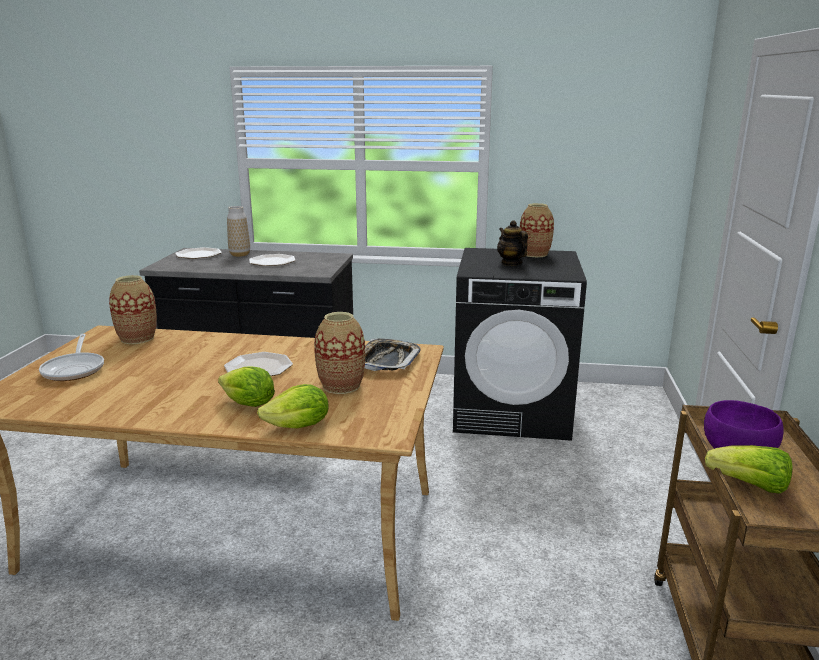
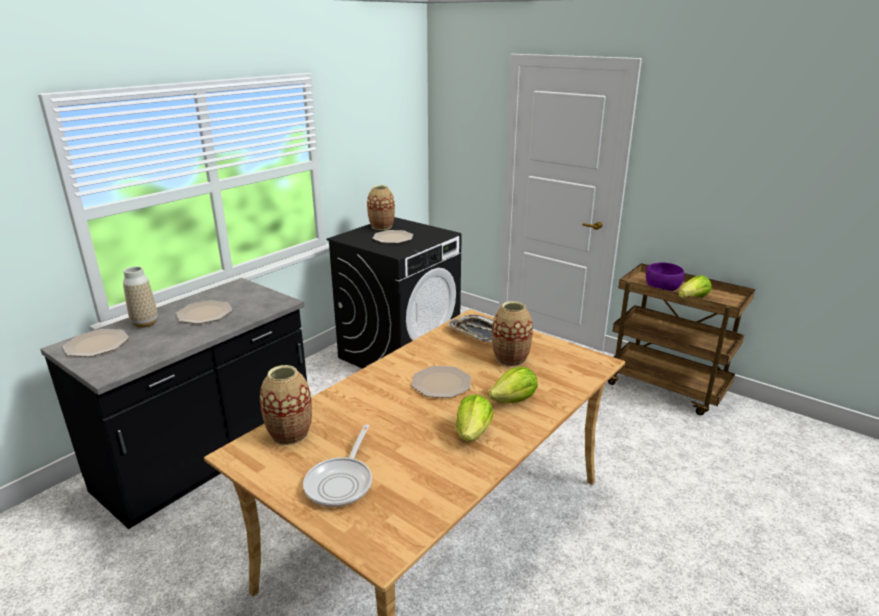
camera: 60 degrees left, 5 degrees up
(75, 369) = (341, 482): frying pan -> frying pan turned 90 degrees clockwise
(299, 427) = (568, 388): lettuce -> lettuce (473, 433)
(511, 263) = (393, 238): teapot -> plate

